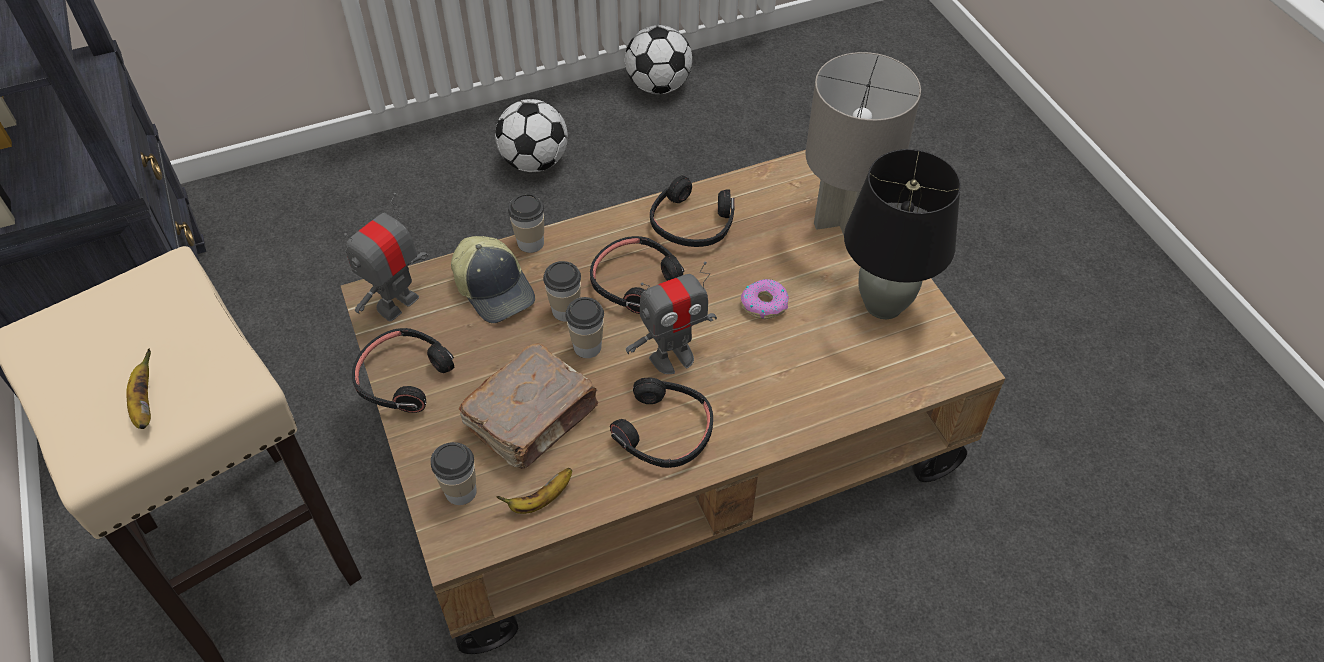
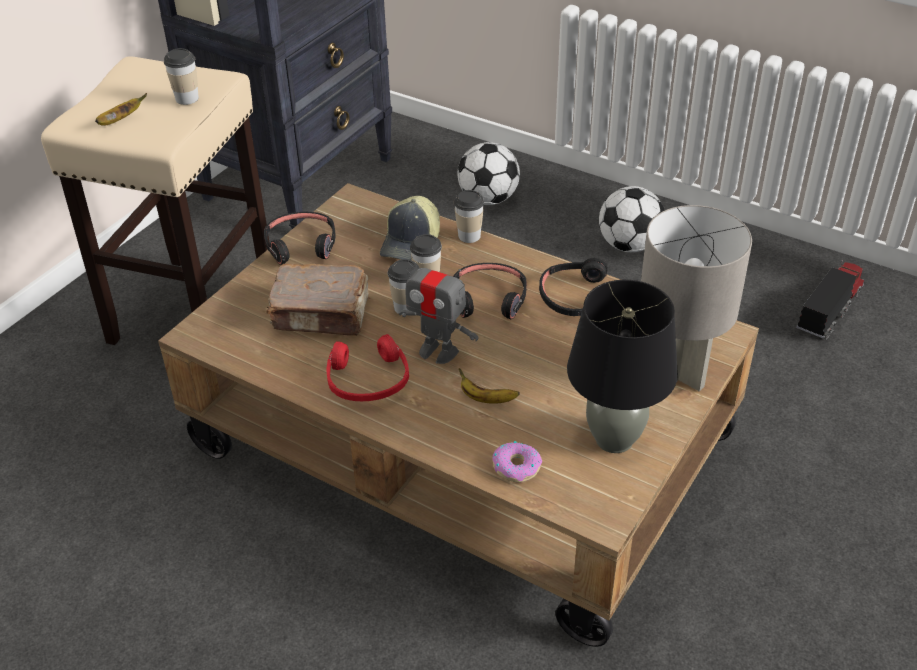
camera: 55 degrees right, 10 degrees down
(397, 304) = (356, 211): toy robot -> none
(460, 491) = (236, 314): cup -> cup (187, 98)
(540, 500) = (259, 351): banana -> banana (486, 399)
(658, 86) = (790, 261): football -> football (488, 199)
(664, 432) = (368, 380): black headphones -> red headphones
(732, 103) = (830, 309): none -> toy truck
(764, 304) = (540, 372): donut -> donut (516, 467)

